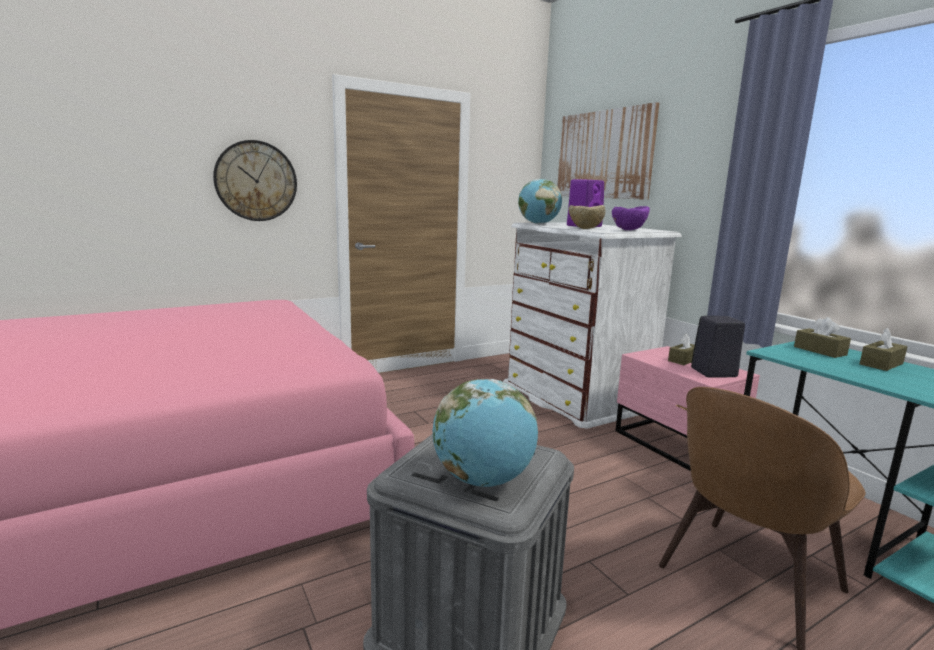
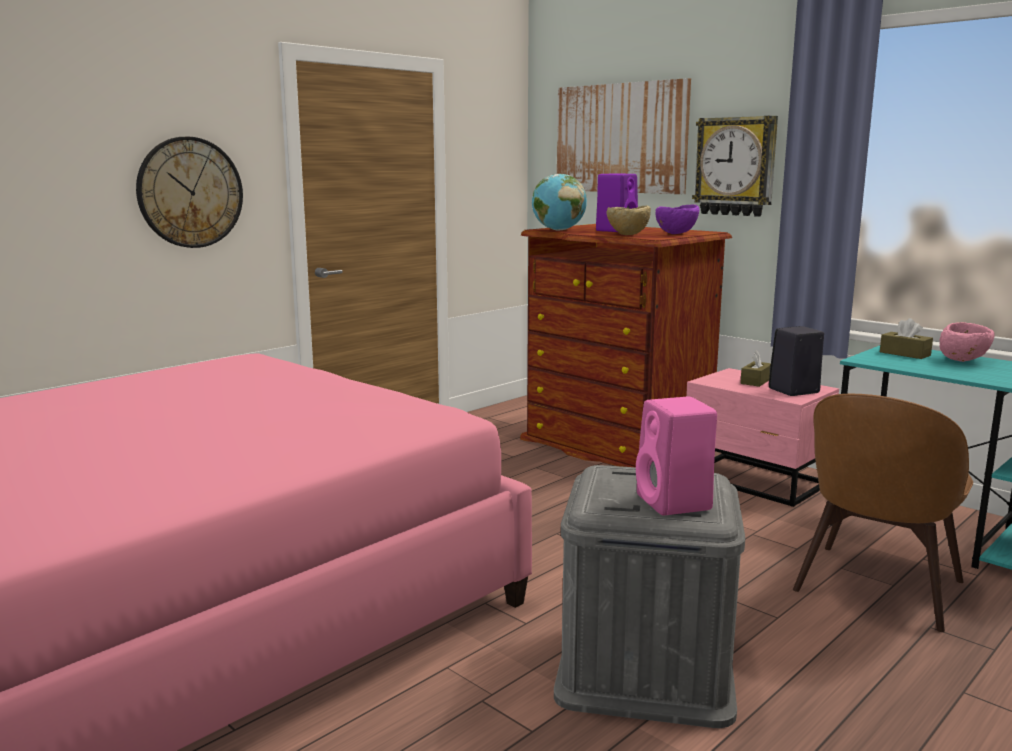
camera: 15 degrees left, 0 degrees up
(483, 480) = (675, 503): globe -> pink speaker
(576, 395) = (617, 442): white dresser -> brown dresser
(689, 176) = (735, 166): none -> wall clock
(881, 364) = (963, 360): brown tissue box -> pink bowl

